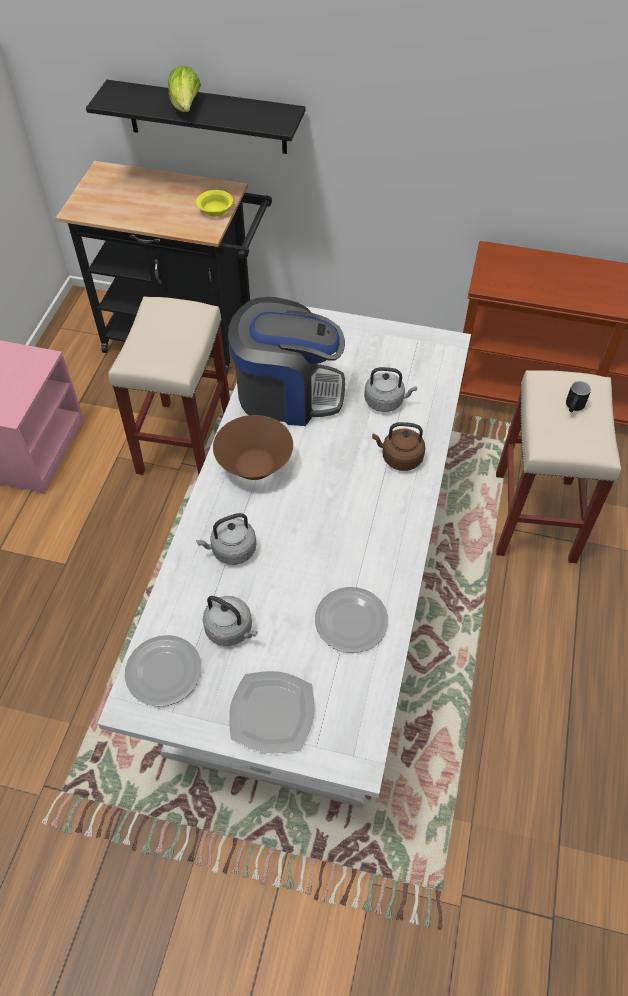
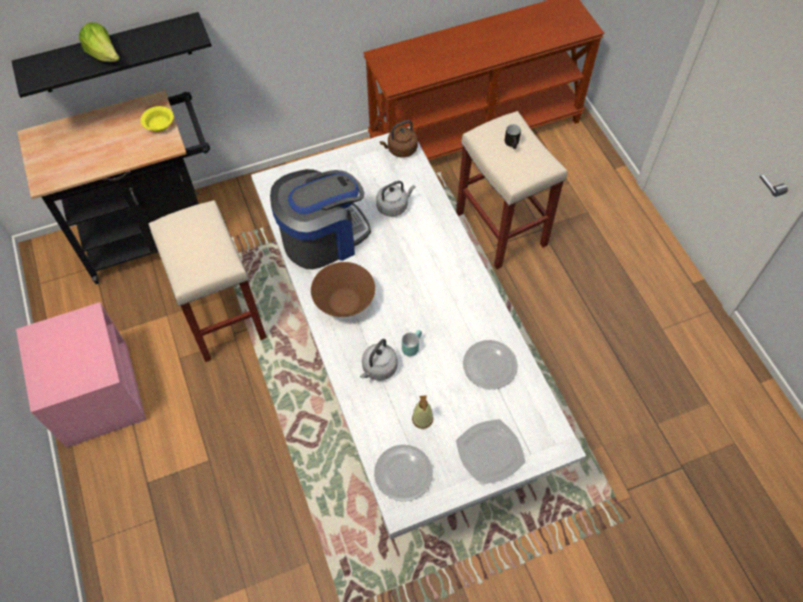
camera: 35 degrees left, 5 degrees up
(231, 630) = (422, 419): grey kettle -> soap dispenser
(284, 548) = (411, 346): none -> turquoise mug
(399, 458) = (433, 241): brown kettle -> brown kettle (400, 149)

